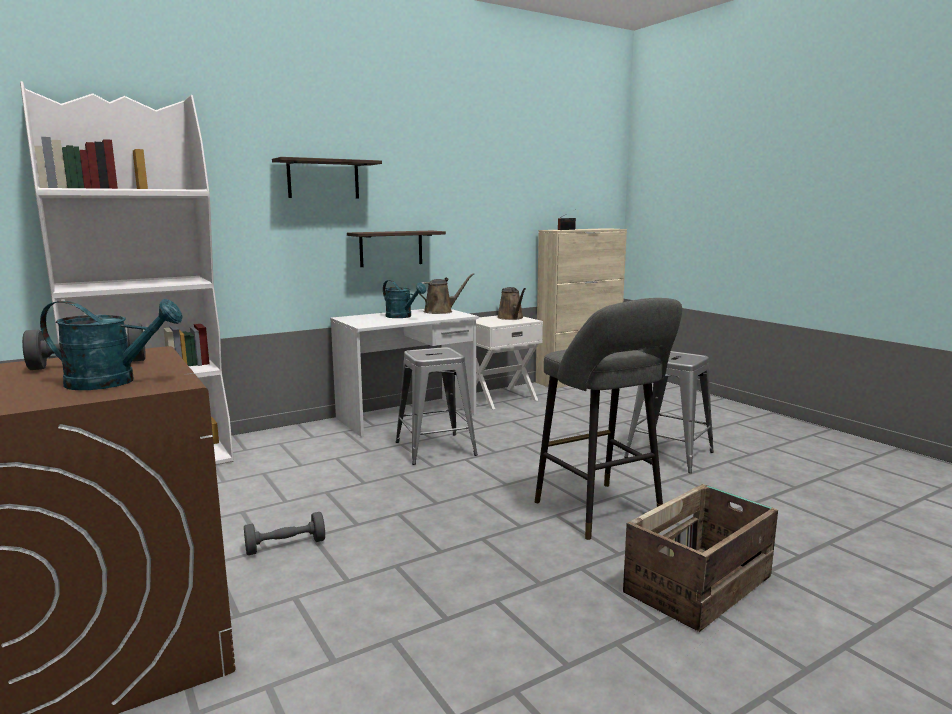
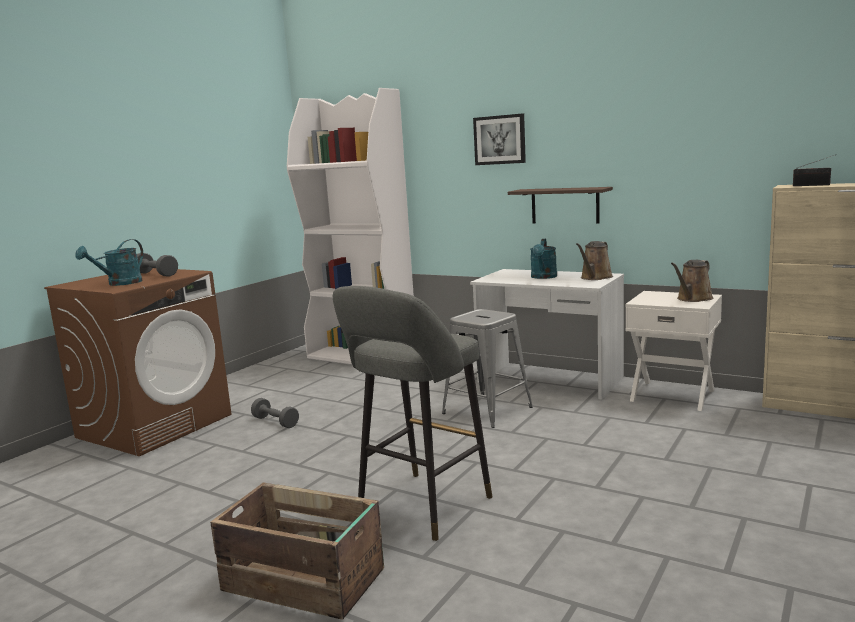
camera: 65 degrees right, 0 degrees up
(113, 382) = (119, 283): turquoise watering can -> turquoise watering can turned 60 degrees clockwise
(323, 179) = (500, 140): shelf -> picture
(441, 311) = (595, 278): brown watering can -> brown watering can turned 90 degrees clockwise
(669, 454) = (632, 514): grey stool -> none

